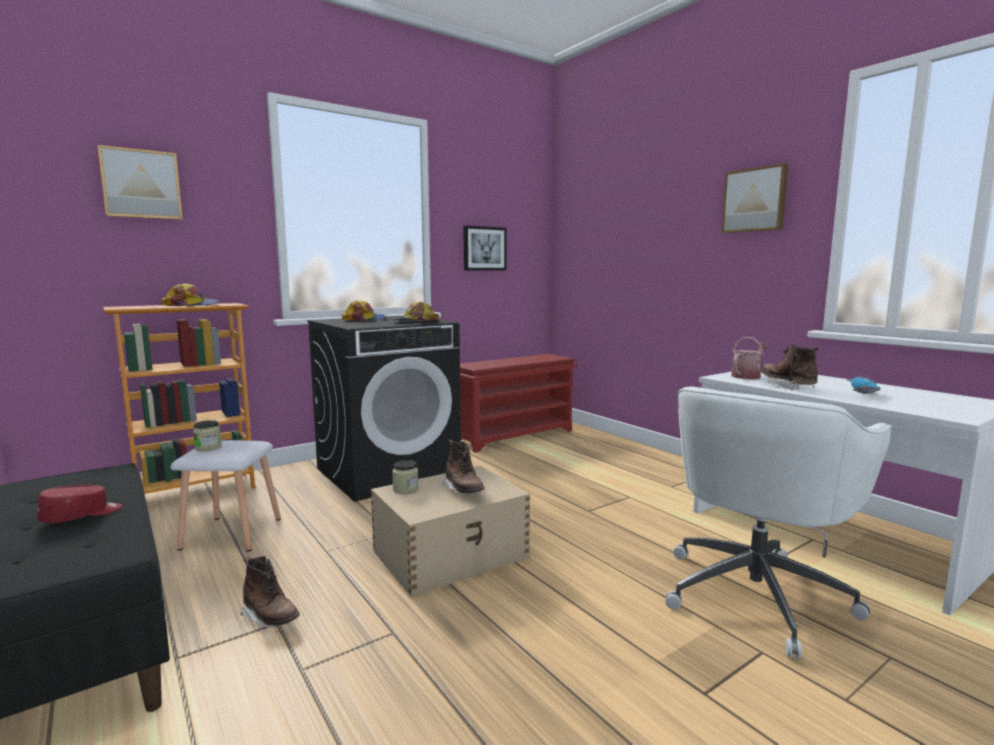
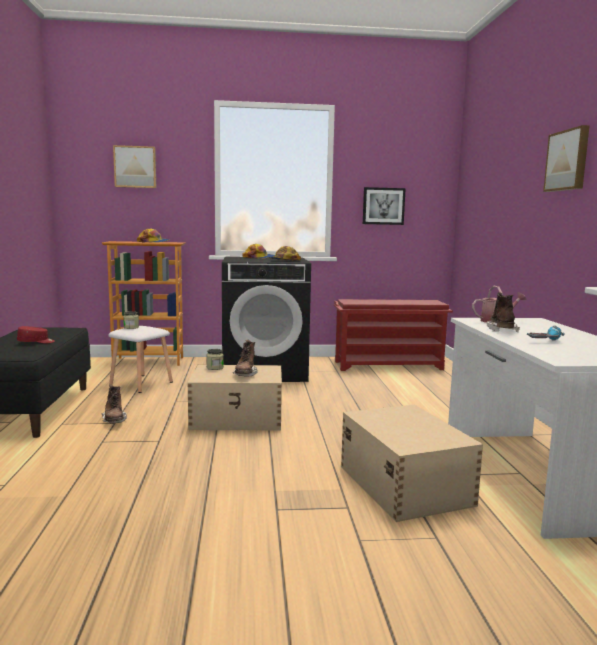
camera: 30 degrees right, 0 degrees up
(756, 592) = (404, 484): white office chair -> beige storage box

